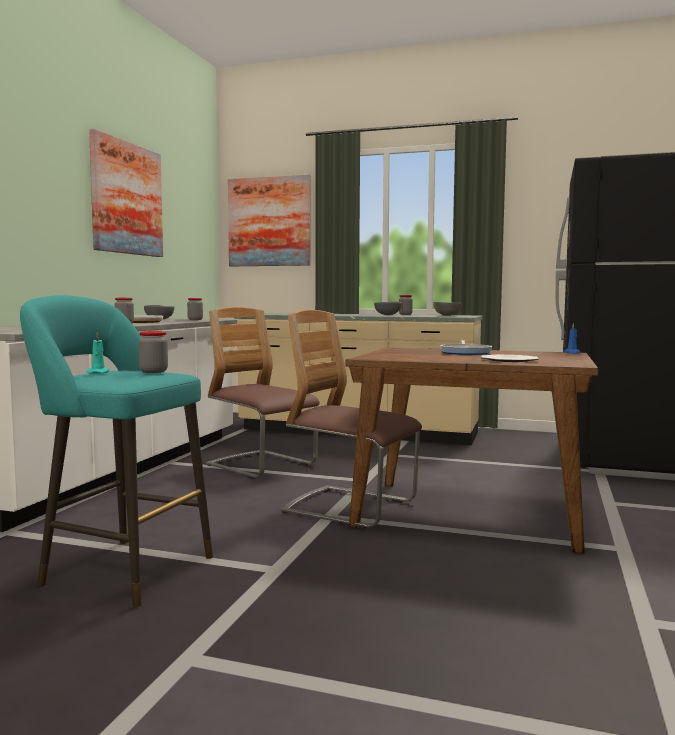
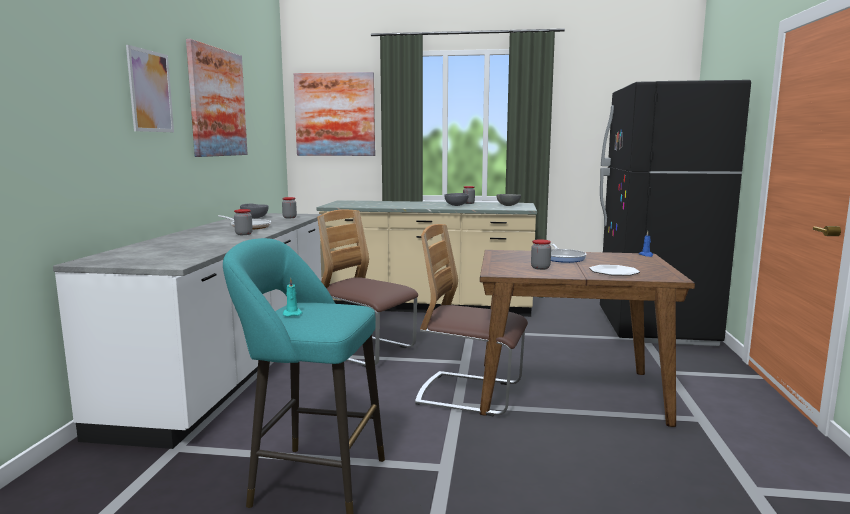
camera: 10 degrees left, 5 degrees up
(40, 175) = (150, 91): none -> picture
(153, 371) = (338, 308): jar -> jar (540, 268)

